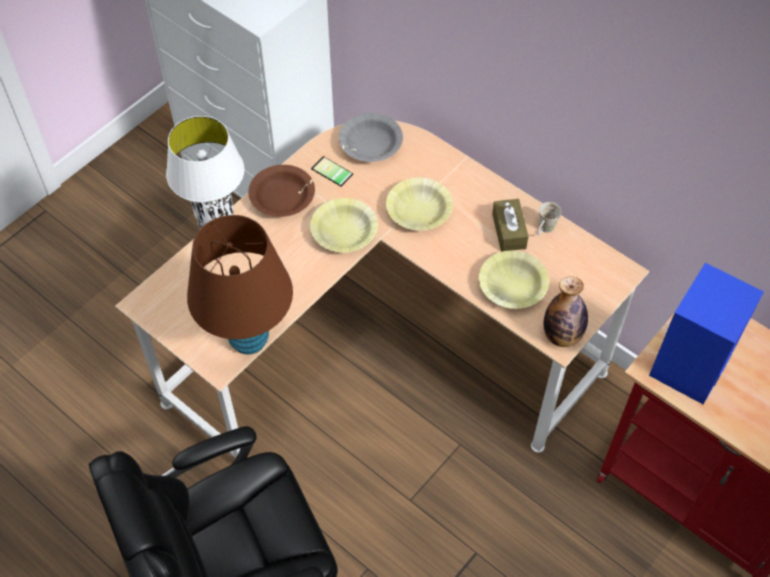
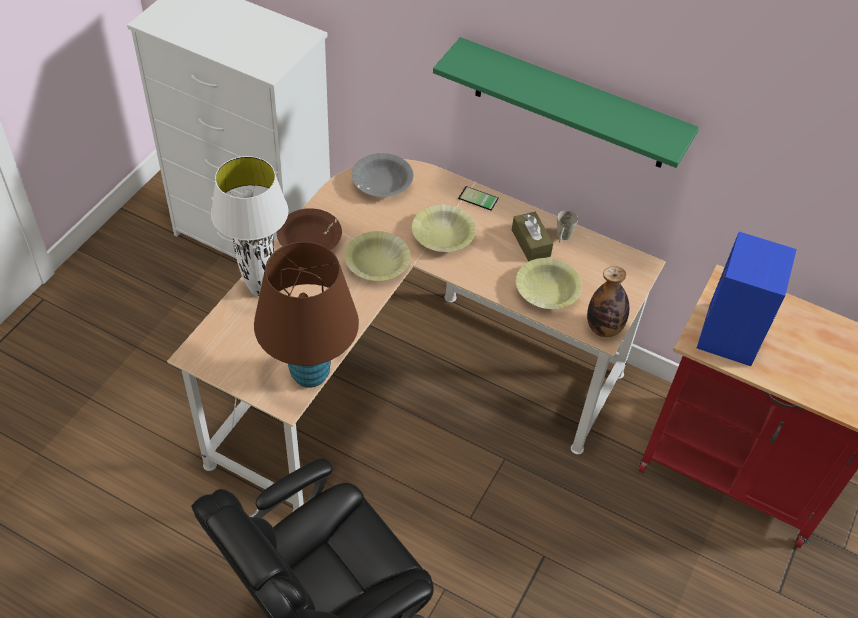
camera: 15 degrees left, 5 degrees down
(330, 173) = (350, 212): phone -> phone (477, 200)
(559, 96) = (571, 105): none -> green shelf

